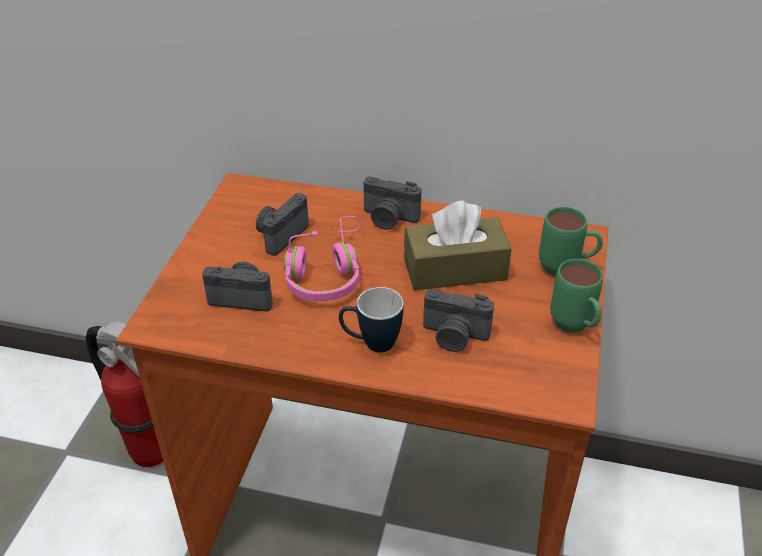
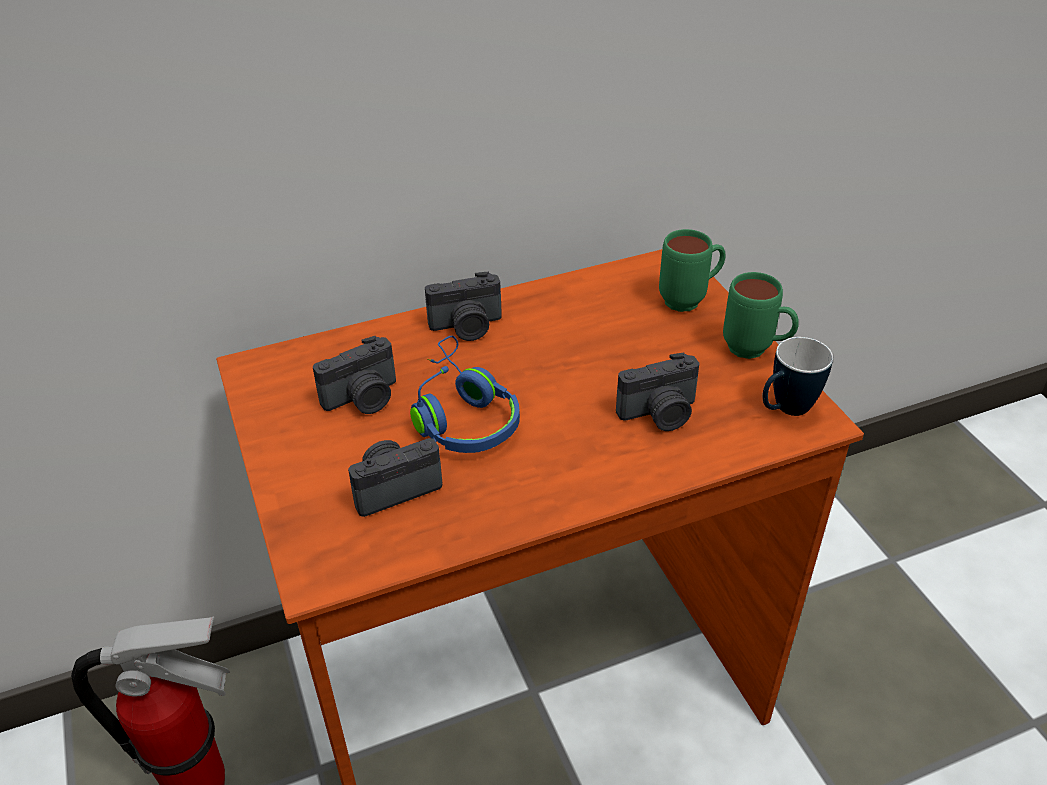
camera: 35 degrees left, 0 degrees up
(280, 235) = (364, 399): camera -> camera turned 120 degrees counterclockwise
(326, 273) = (461, 415): pink headphones -> blue headphones
(371, 343) = (588, 464): mug -> mug (785, 410)
(455, 269) = (589, 348): brown tissue box -> none

